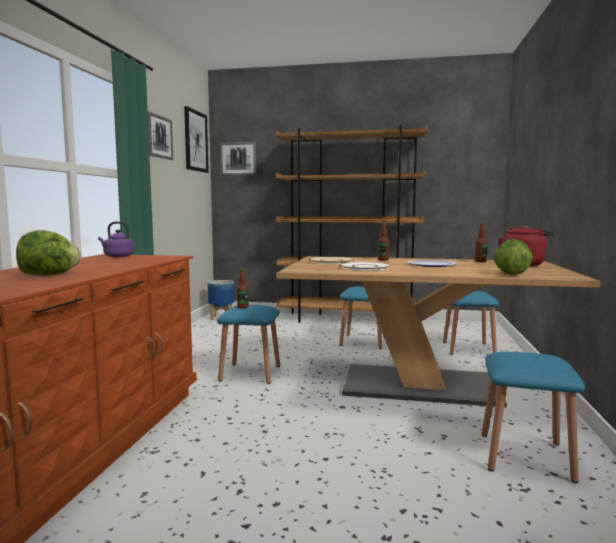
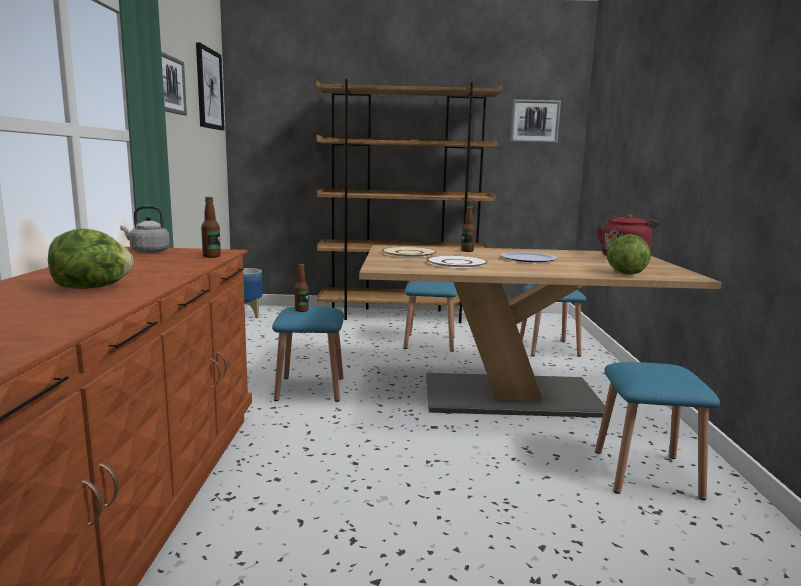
camera: 10 degrees left, 5 degrees up
(117, 256) = (148, 251): purple kettle -> grey kettle
(238, 159) = (263, 113): picture -> picture (534, 121)
(480, 261) = (576, 253): bottle -> bottle (211, 256)

